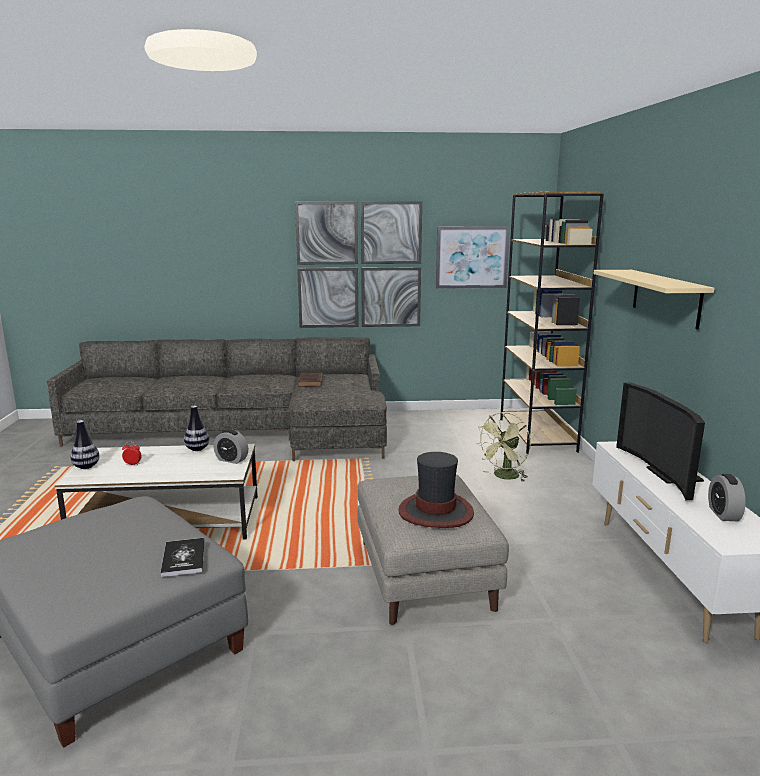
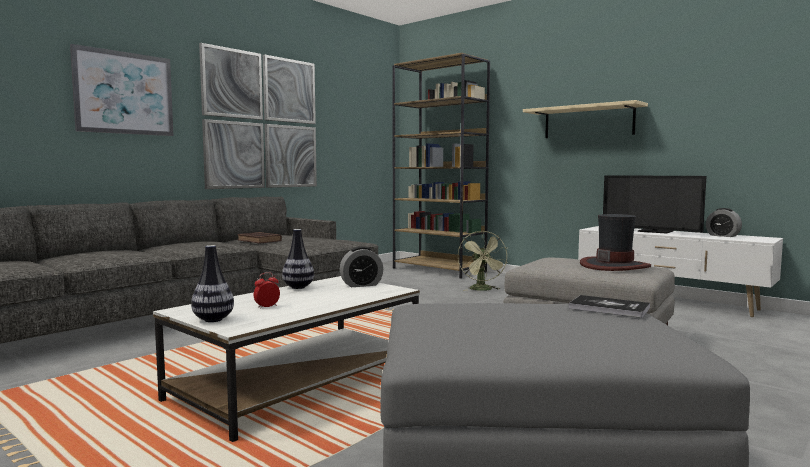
camera: 45 degrees left, 10 degrees down
(472, 257) = (350, 122): picture -> picture (124, 93)

